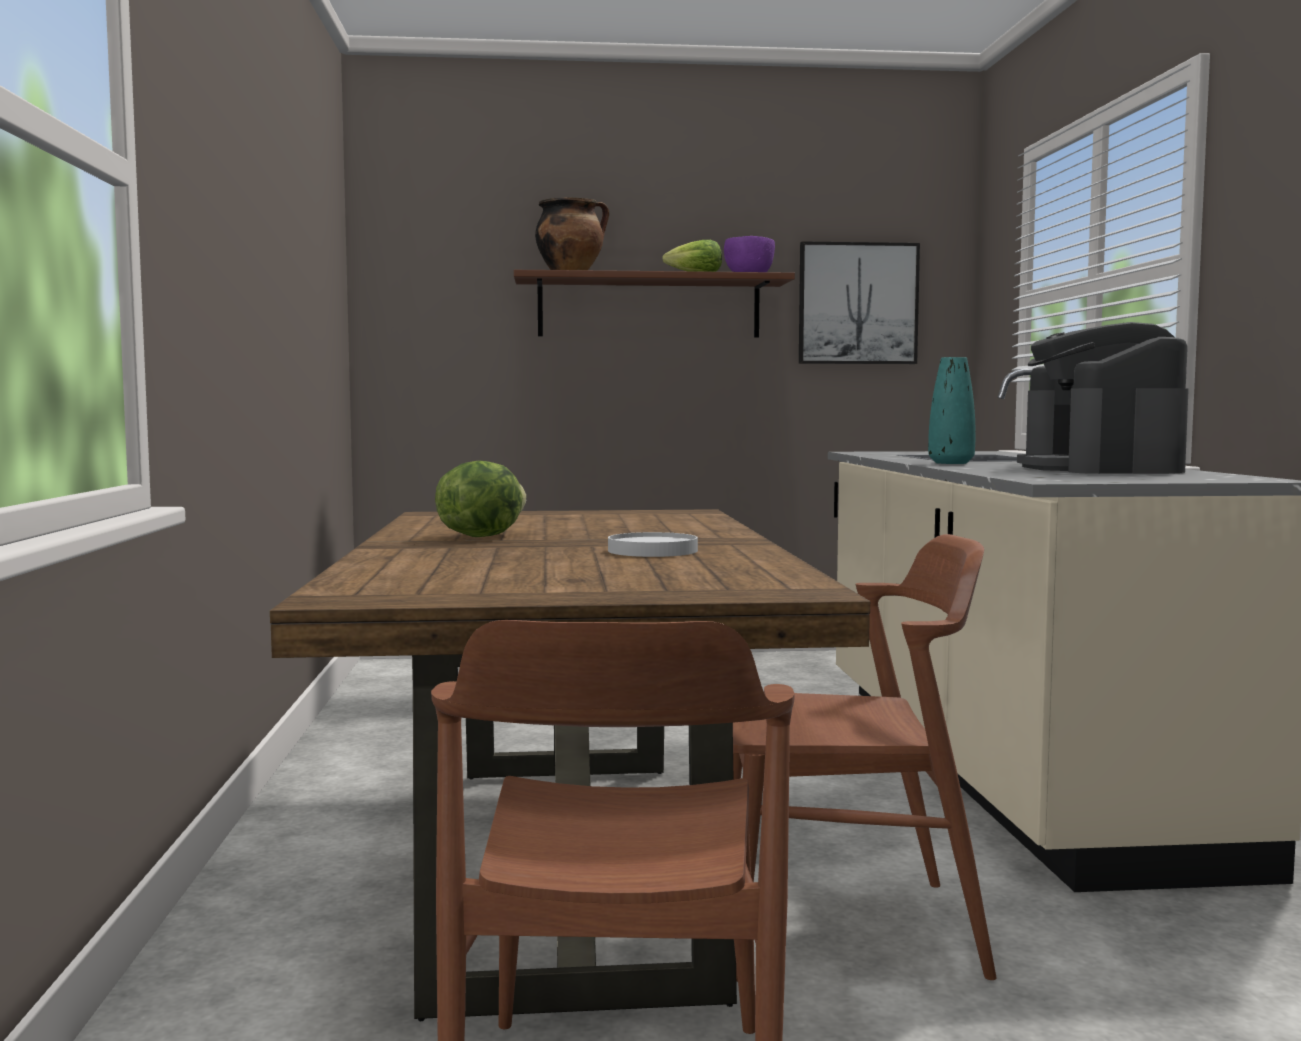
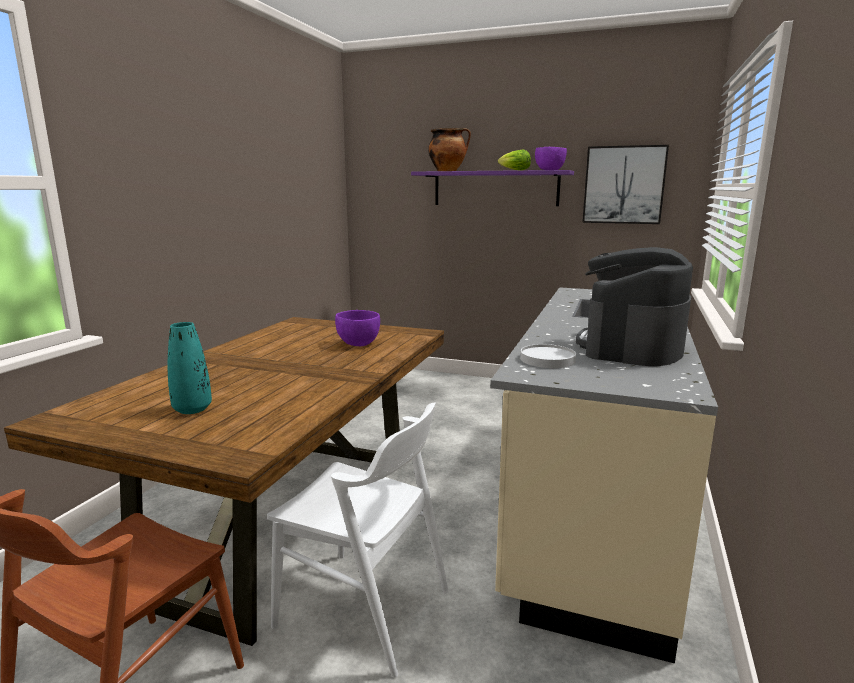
camera: 25 degrees right, 10 degrees up
(480, 536) = (258, 352): lettuce -> none
(626, 522) = (358, 344): none -> purple bowl
(649, 308) = (495, 188): brown shelf -> purple shelf
(652, 551) = (291, 384): white plate -> white plate (547, 359)
(845, 927) = (364, 608): brown chair -> white chair
(951, 463) = (563, 322): turquoise vase -> turquoise vase (192, 409)

